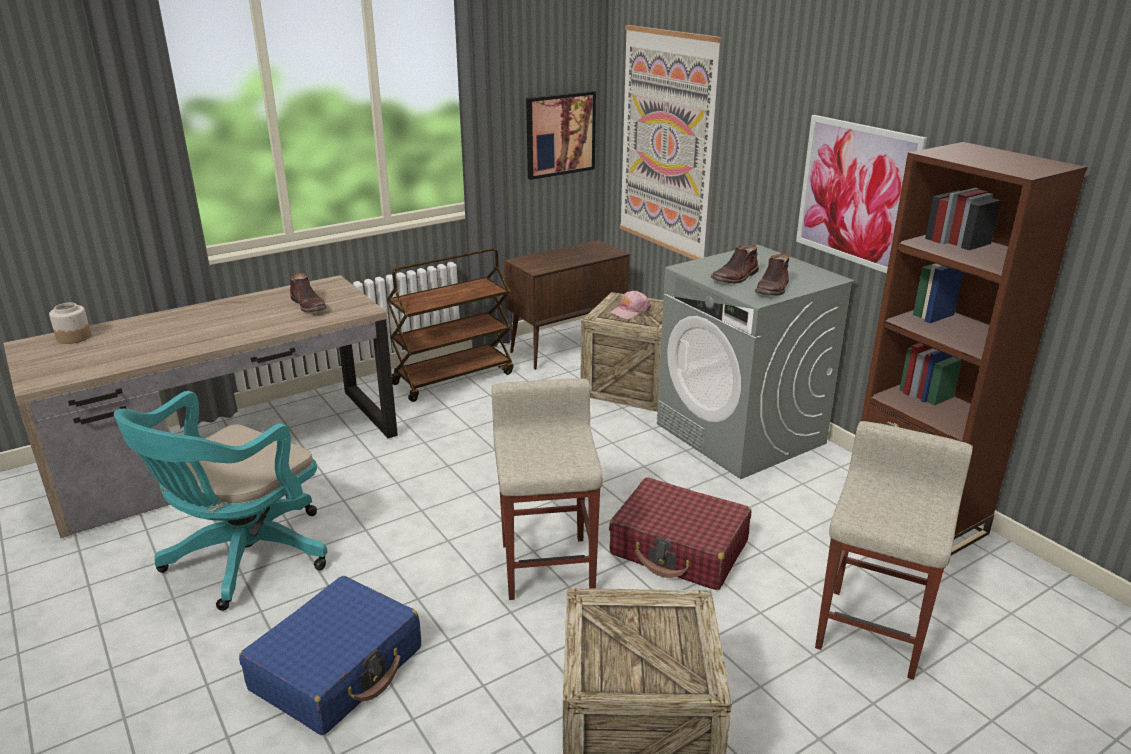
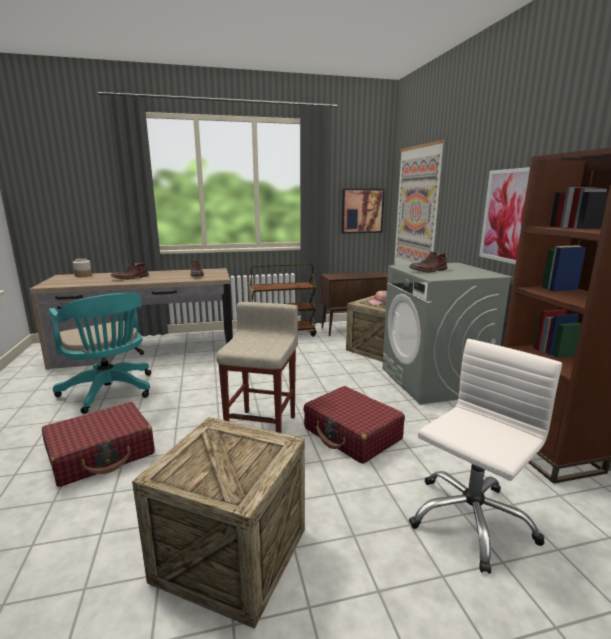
camera: 20 degrees right, 10 degrees down
(242, 559) = (110, 392): turquoise office chair -> turquoise office chair turned 90 degrees counterclockwise
(338, 669) = (102, 454): blue suitcase -> red suitcase
(773, 289) = (449, 275): brown boot -> brown boot (130, 278)
(872, 630) = (470, 519): beige stool -> white office chair

